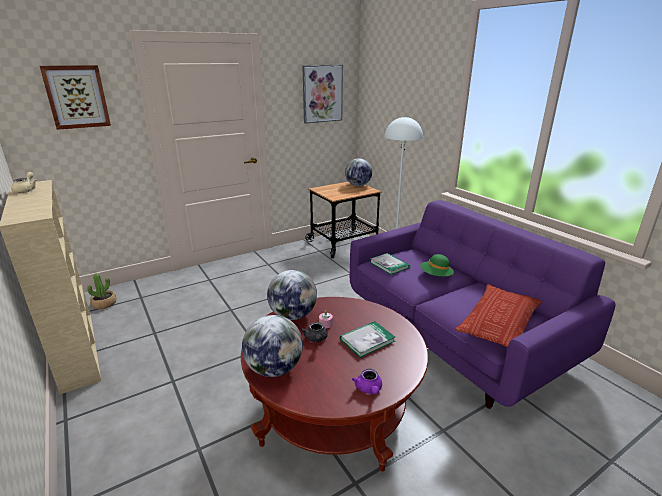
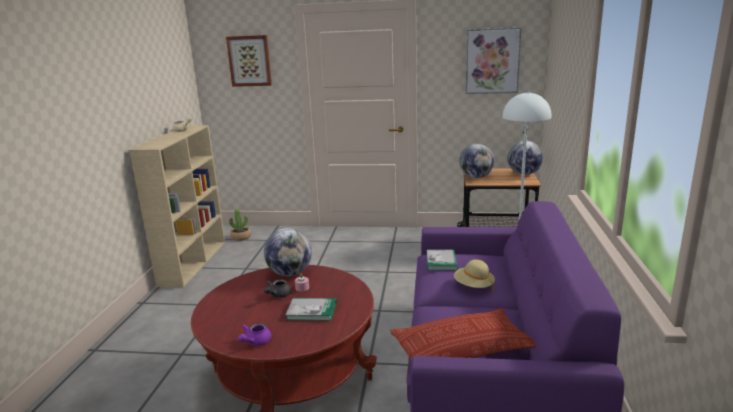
camera: 40 degrees right, 5 degrees down
(274, 368) = (222, 302): globe -> globe (476, 177)
(435, 276) = (473, 286): green hat -> beige hat

